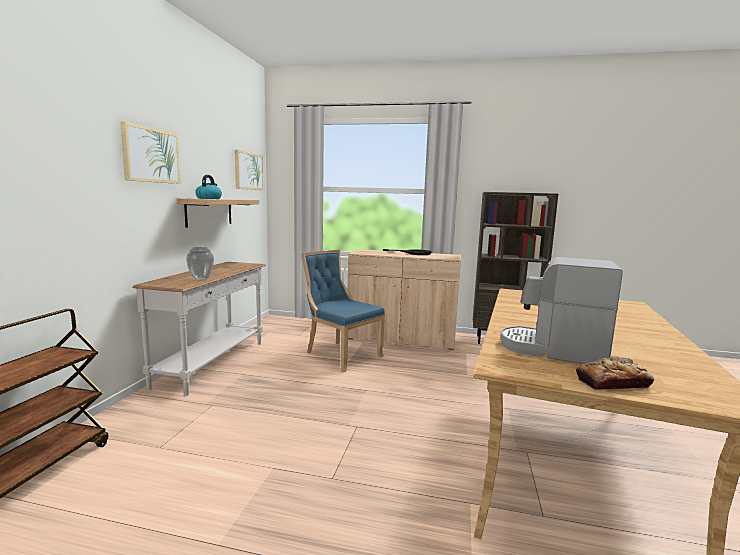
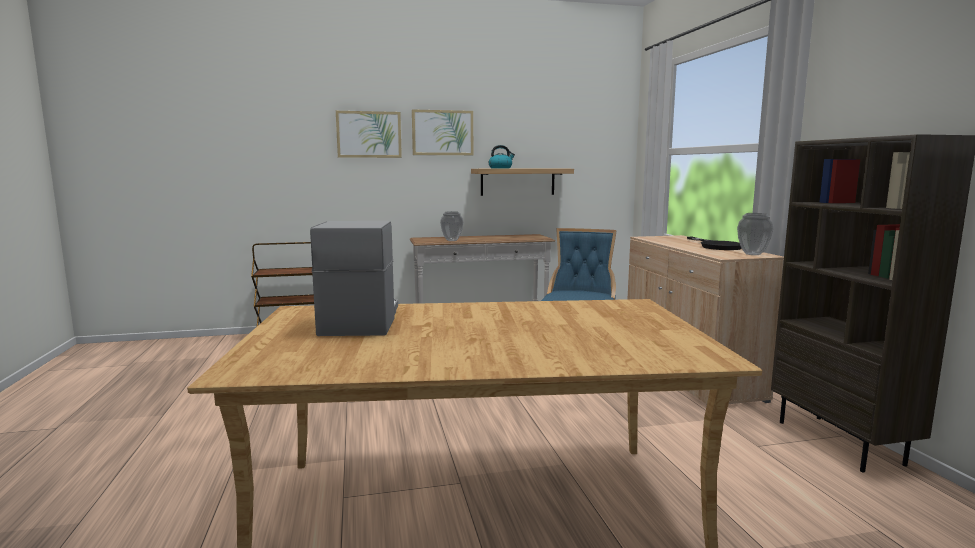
camera: 65 degrees right, 0 degrees up
(248, 171) = (594, 136): picture -> picture (369, 134)
(448, 255) = (752, 254): none -> vase
(612, 383) = (275, 336): bread -> none

